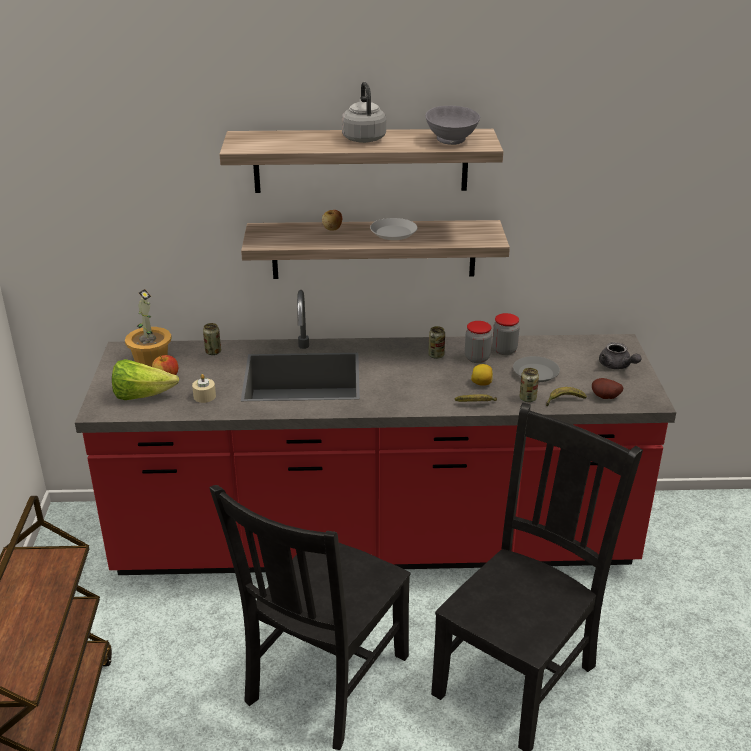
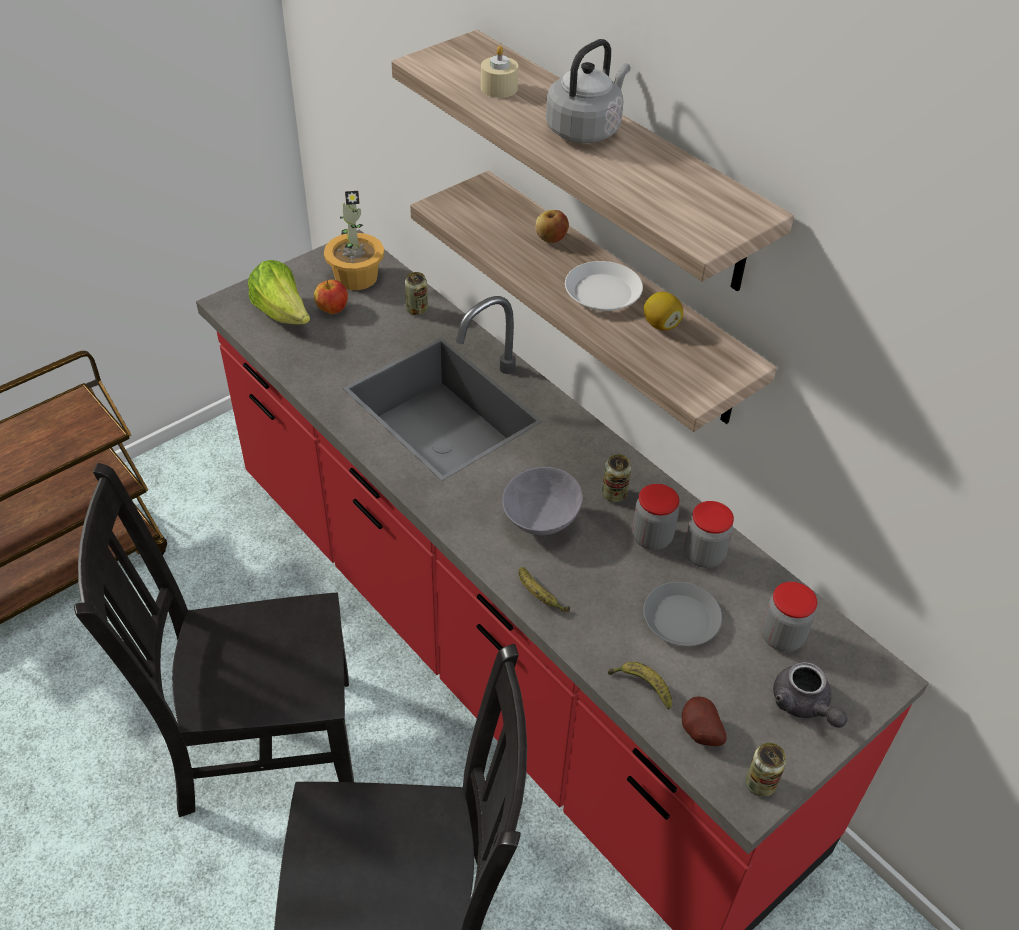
camera: 50 degrees right, 15 degrees up
(204, 396) = (324, 357): beige candle -> beige candle (499, 88)
(450, 141) = (677, 201): grey bowl -> grey bowl (539, 521)
(482, 383) = (594, 575): lemon -> lemon (660, 324)
(527, 398) = (606, 643): can -> can (760, 783)
(574, 354) = (782, 637): none -> jar
(617, 366) = (804, 705): grey teapot -> grey teapot turned 45 degrees counterclockwise

